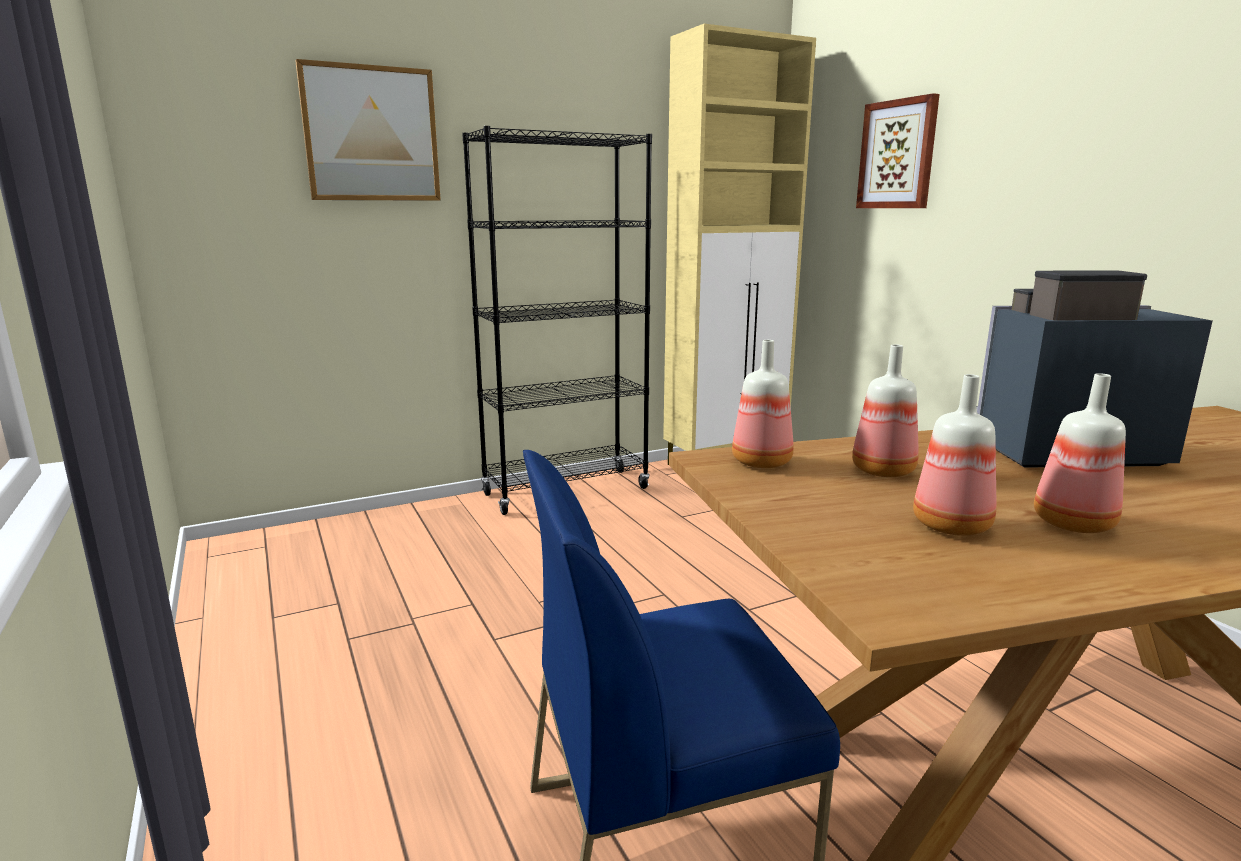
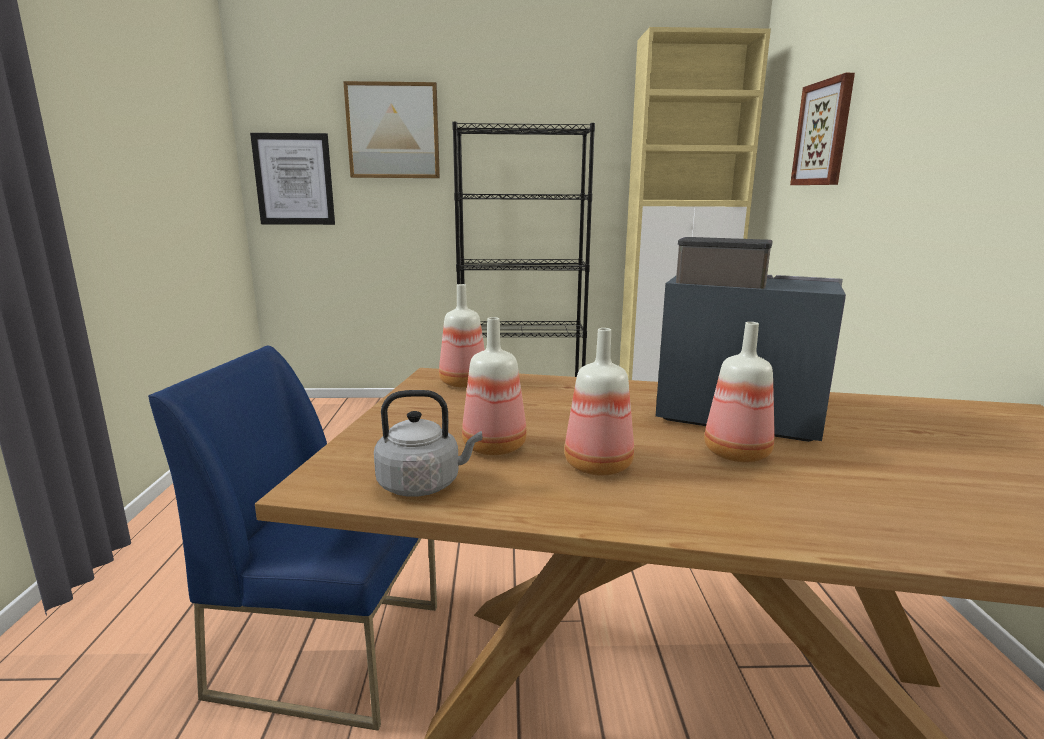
camera: 25 degrees right, 0 degrees up
(217, 203) = (294, 179): none -> picture
(881, 470) = (538, 402): bottle -> bottle (736, 452)
(982, 581) = (423, 485): none -> grey kettle

